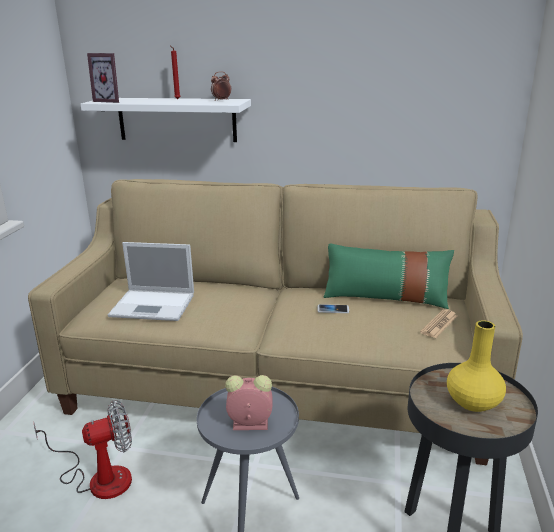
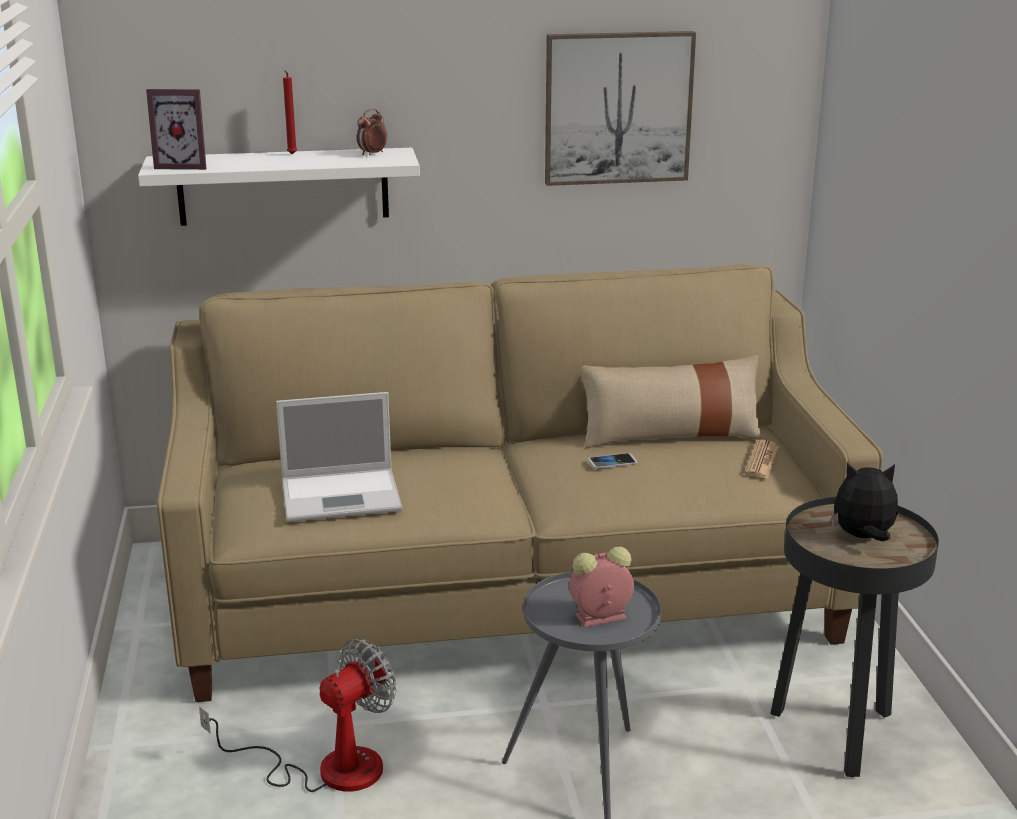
camera: 20 degrees left, 0 degrees up
(383, 78) = (617, 108): none -> picture
(385, 297) = (670, 435): green pillow -> beige pillow
(472, 402) = (863, 537): yellow vase -> plush toy

